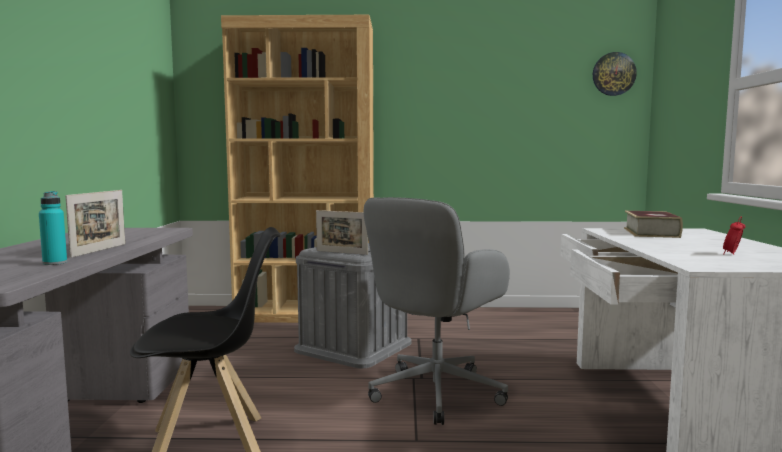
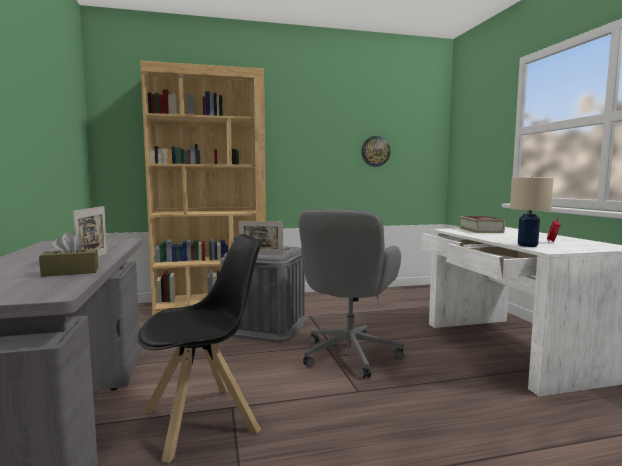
camera: 15 degrees left, 0 degrees up
(55, 263) = (71, 272): turquoise bottle -> brown tissue box
(613, 74) = (426, 122): wall clock -> wall clock (375, 151)
(678, 258) = (527, 246): none -> beige table lamp

